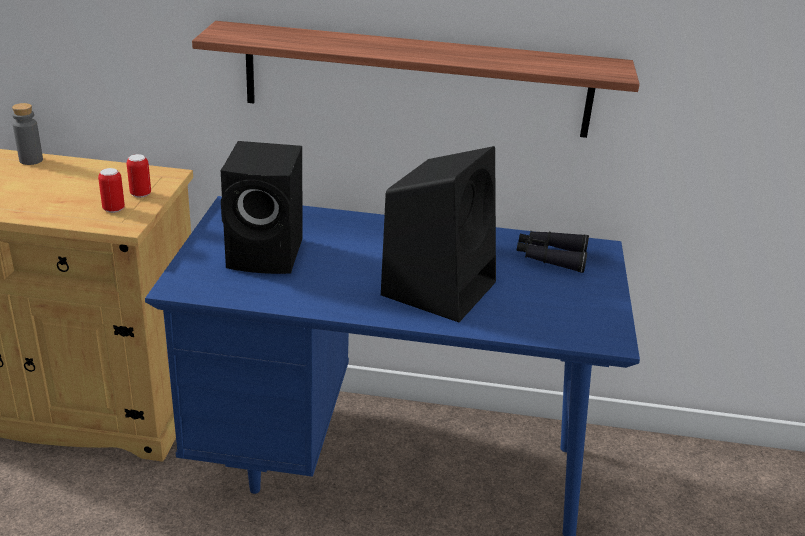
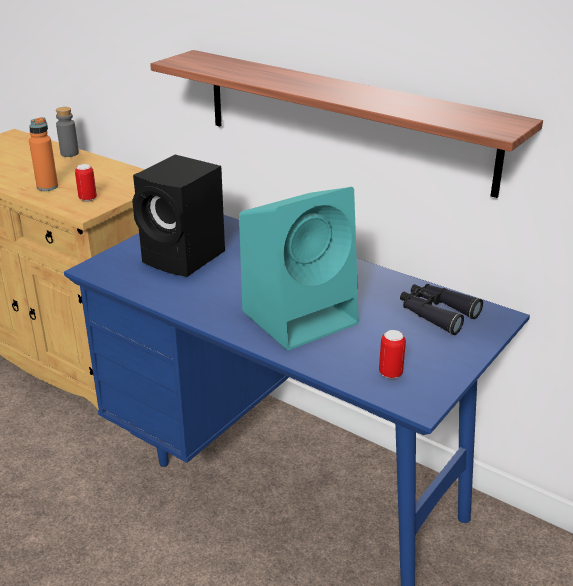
camera: 30 degrees right, 0 degrees up
(47, 204) = (47, 187): none -> orange bottle
(140, 194) = (118, 191): can -> can (390, 373)
(439, 287) = (301, 316): black speaker -> turquoise speaker

